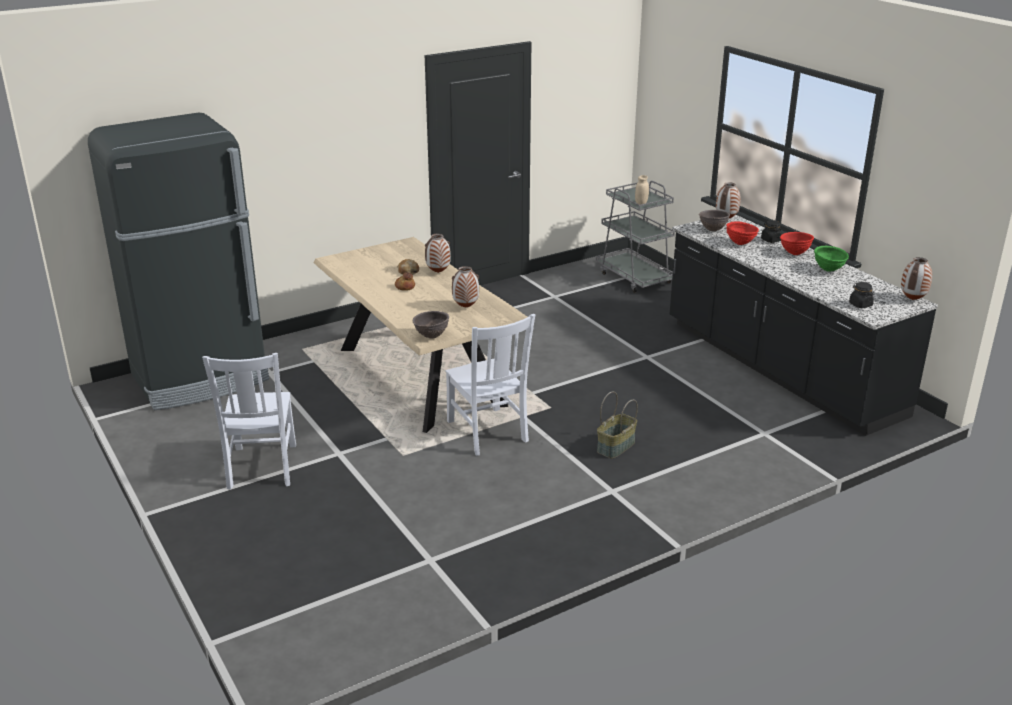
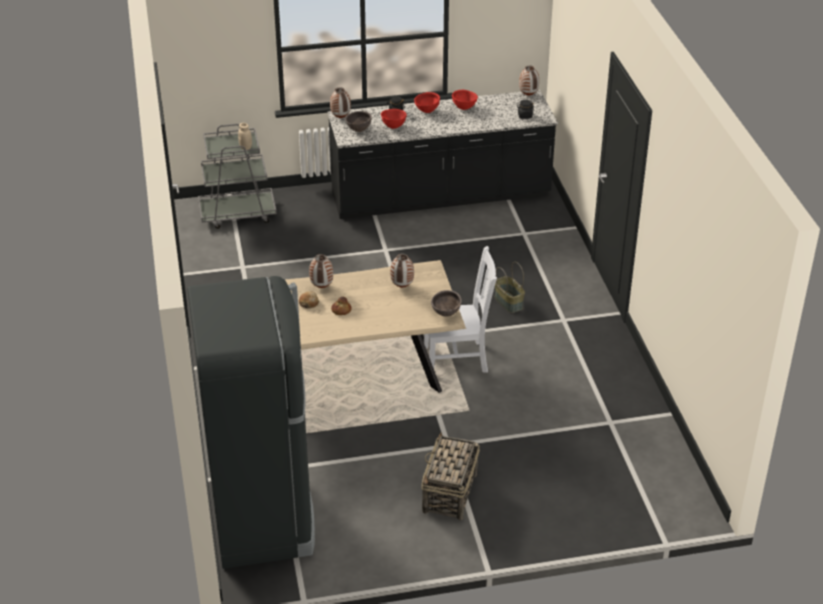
camera: 70 degrees left, 10 degrees up
(261, 468) = (449, 493): white chair -> basket
(828, 270) = (464, 108): green bowl -> red bowl

